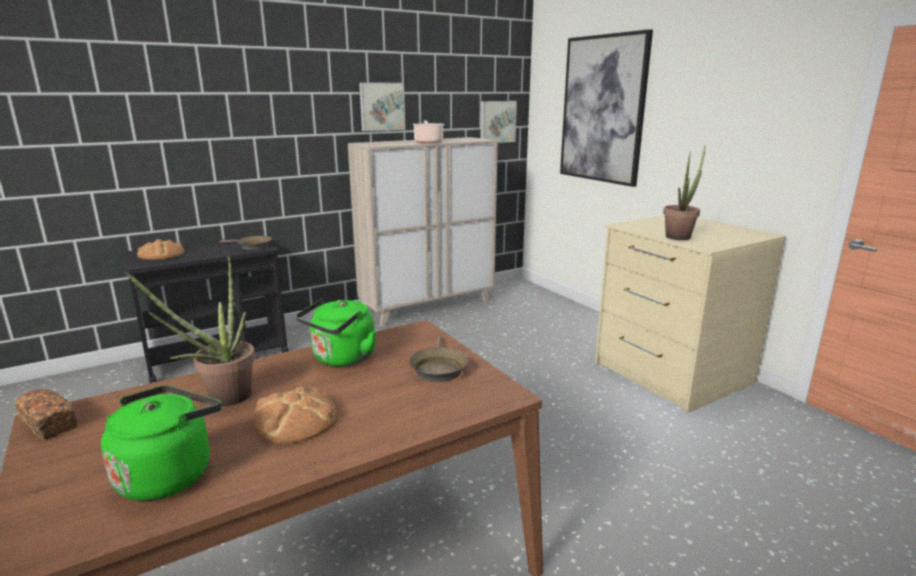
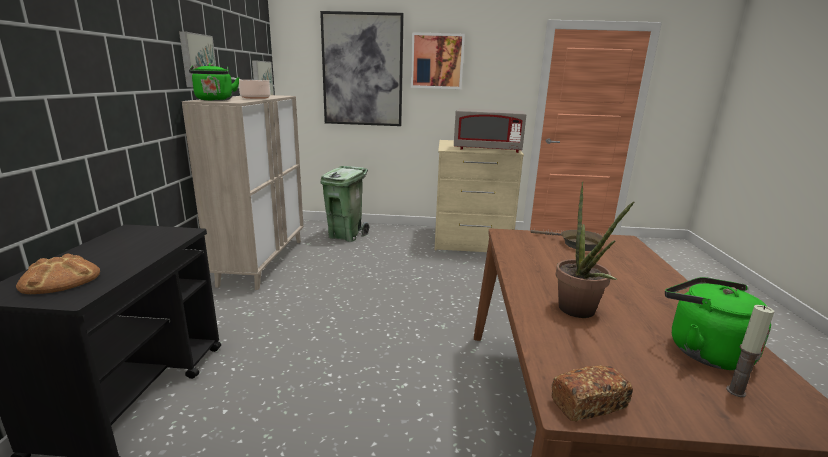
camera: 55 degrees left, 0 degrees up
(83, 496) = (735, 391): none -> candle
(252, 246) = (165, 235): brown frying pan -> none
(295, 420) = (631, 295): bread -> none
(341, 359) = (536, 263): green kettle -> green kettle (214, 100)
(538, 312) = (346, 235): none -> green trash can
(680, 236) = (487, 149): potted plant -> grey microwave
(687, 95) = (437, 61): none -> picture

